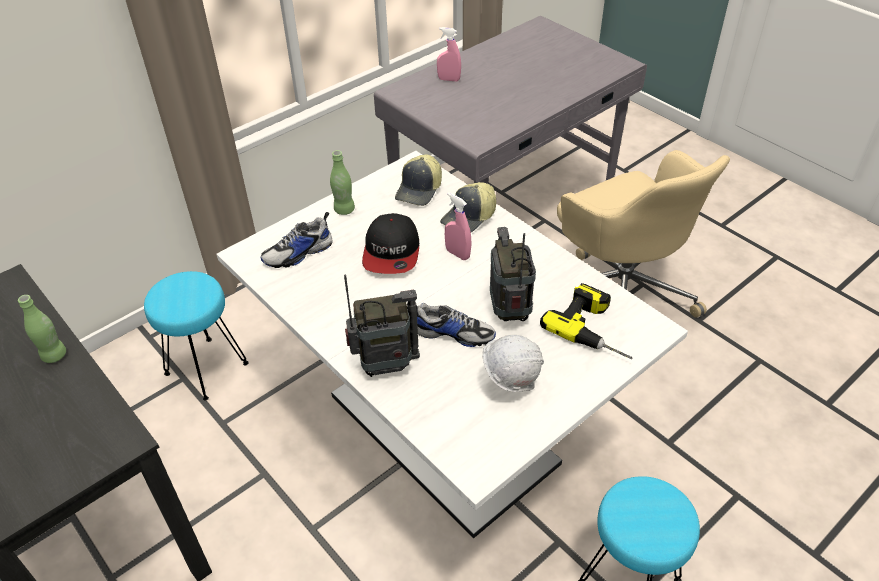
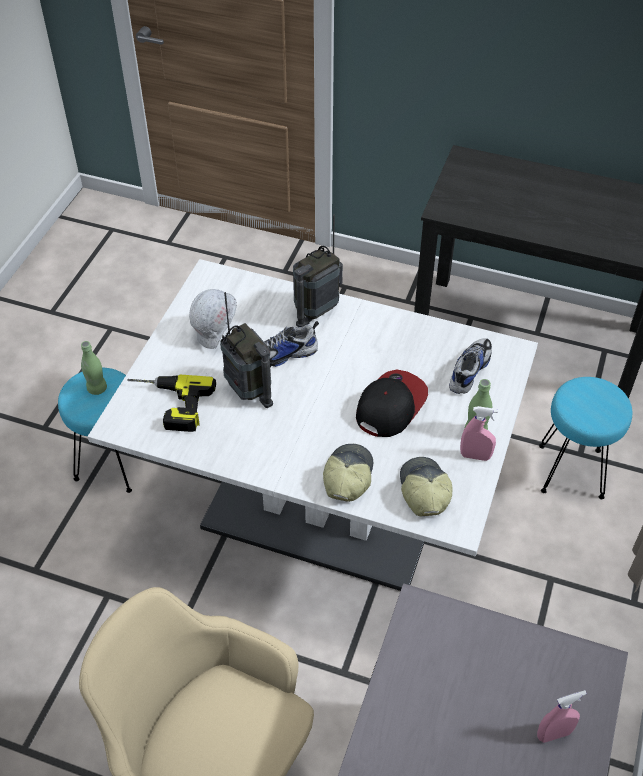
camera: 150 degrees right, 5 degrees up
(54, 355) = (551, 231): green bottle -> green bottle (97, 388)
(392, 252) = (390, 405): cap -> cap turned 60 degrees clockwise
(457, 254) = (330, 429): pink spray bottle -> pink spray bottle (475, 456)

